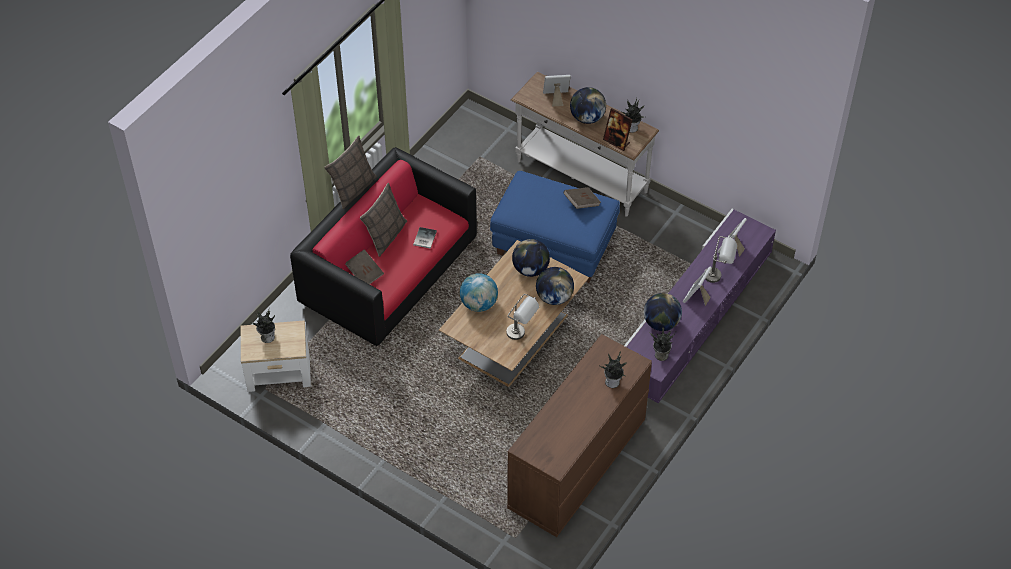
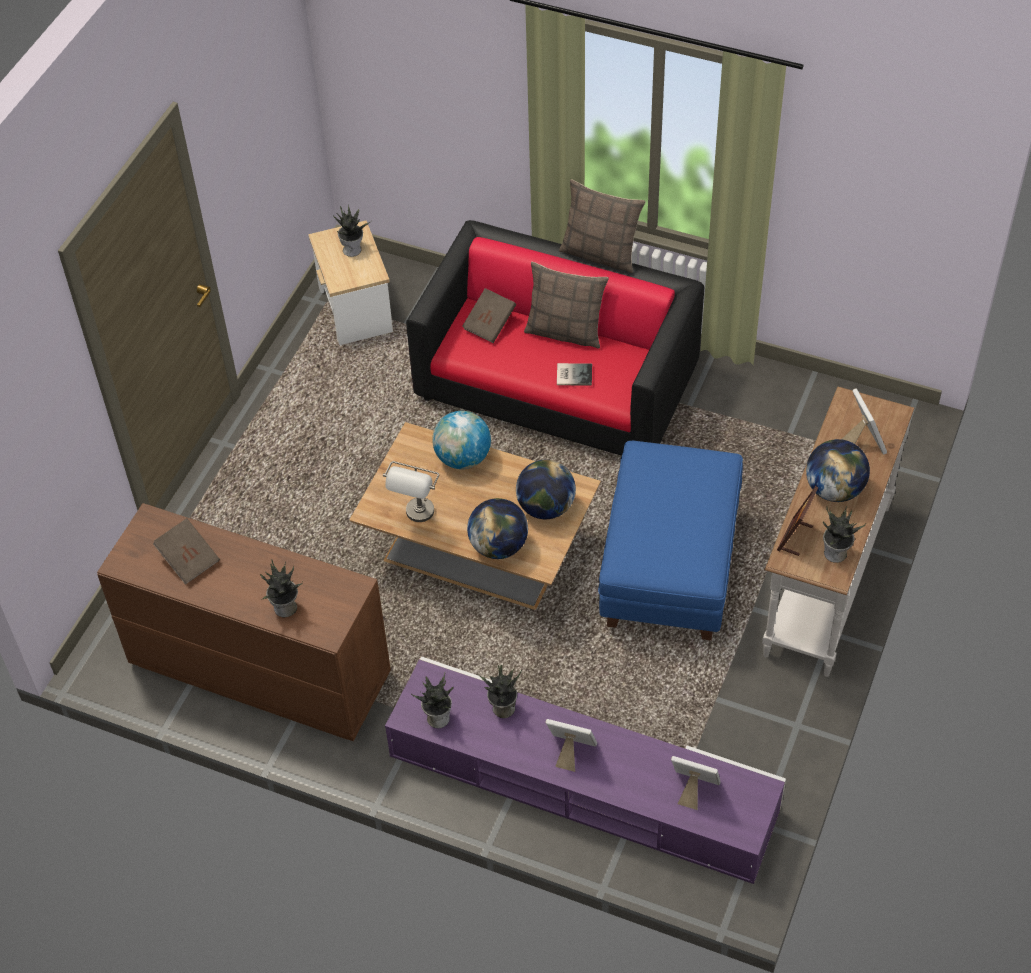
camera: 80 degrees right, 0 degrees up
(581, 203) = (692, 542): brown book -> brown book (188, 559)
(661, 323) = (502, 708): globe -> potted plant
(718, 276) = (624, 778): grey table lamp -> none

